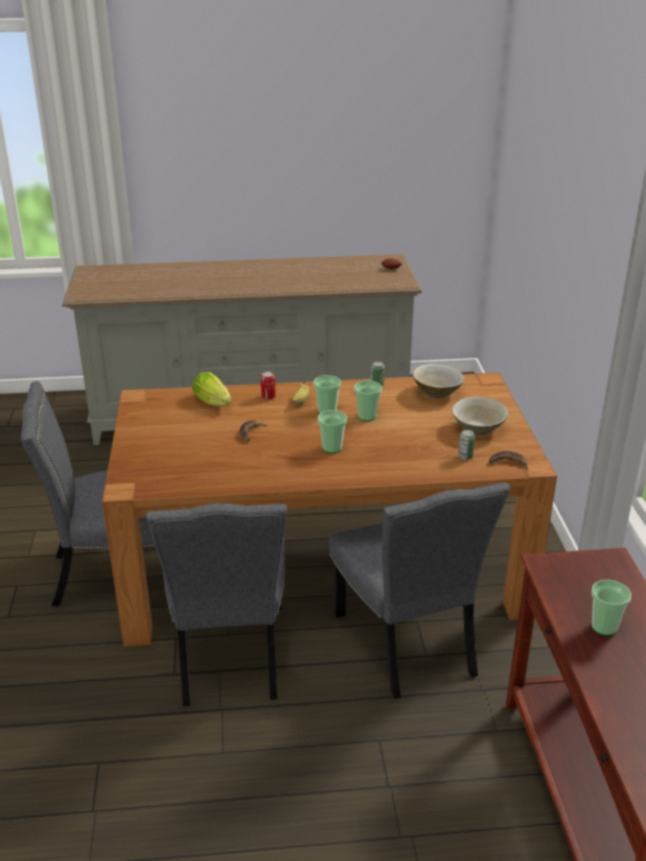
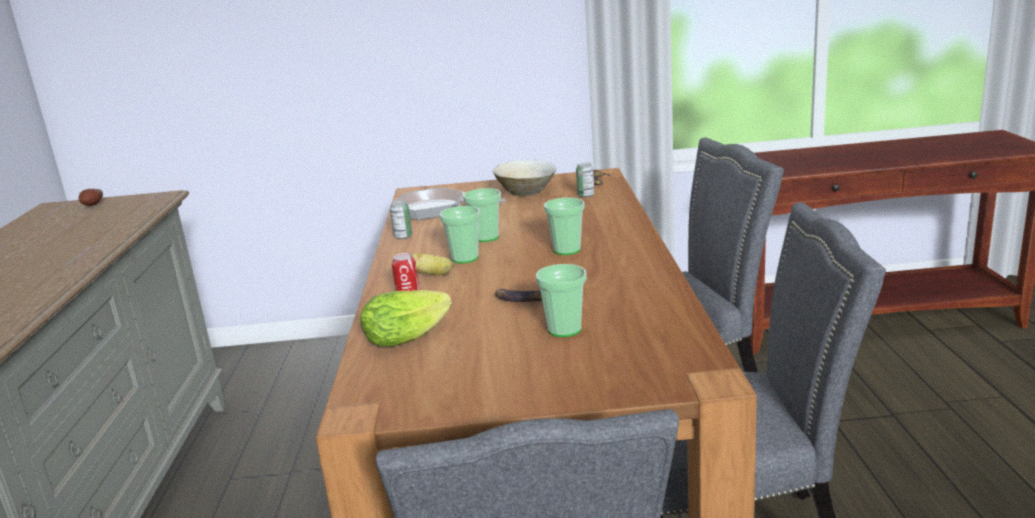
camera: 85 degrees left, 10 degrees down
(437, 393) = (436, 209): beige bowl -> frying pan
(604, 627) = (837, 159): cup -> cup (564, 329)

